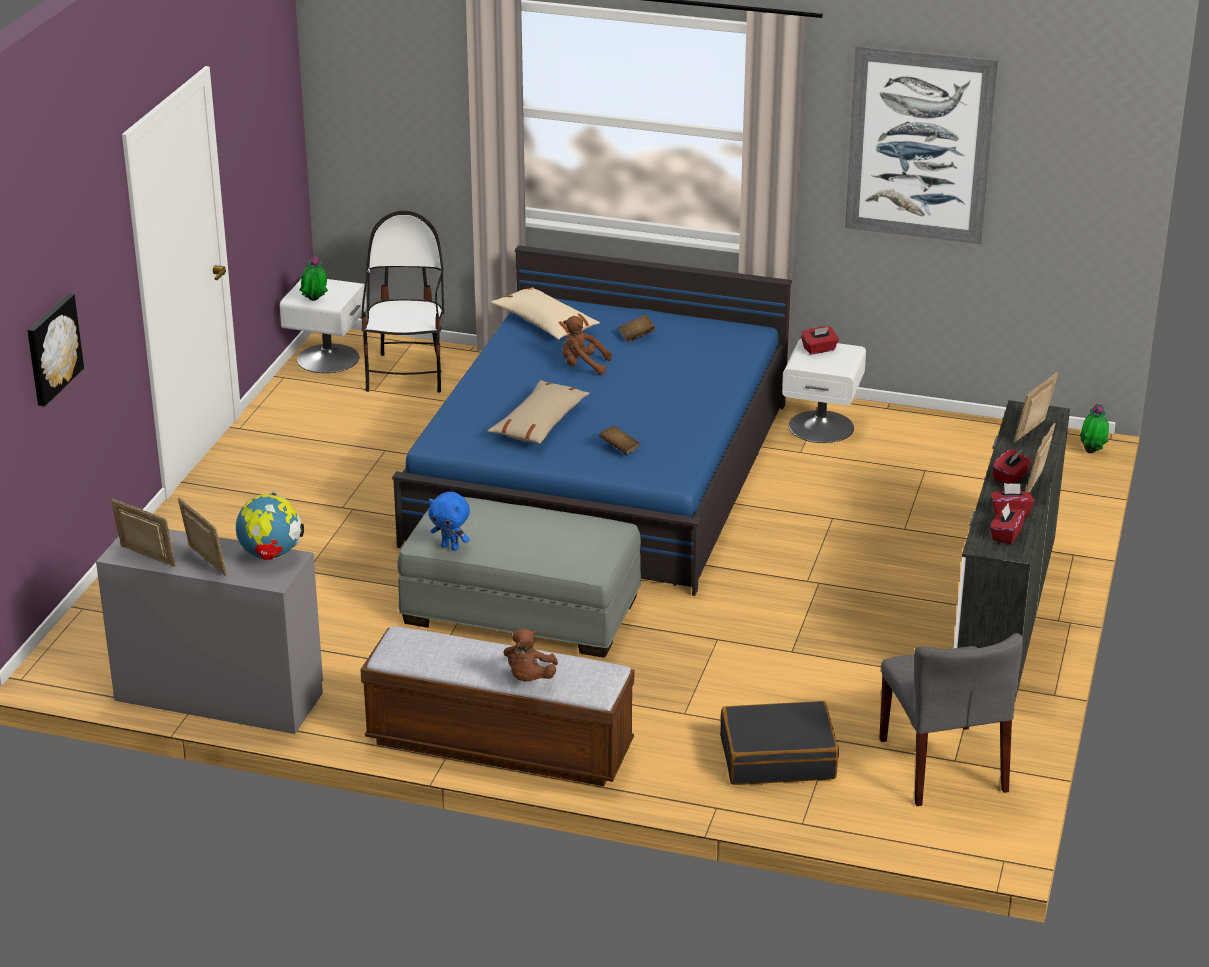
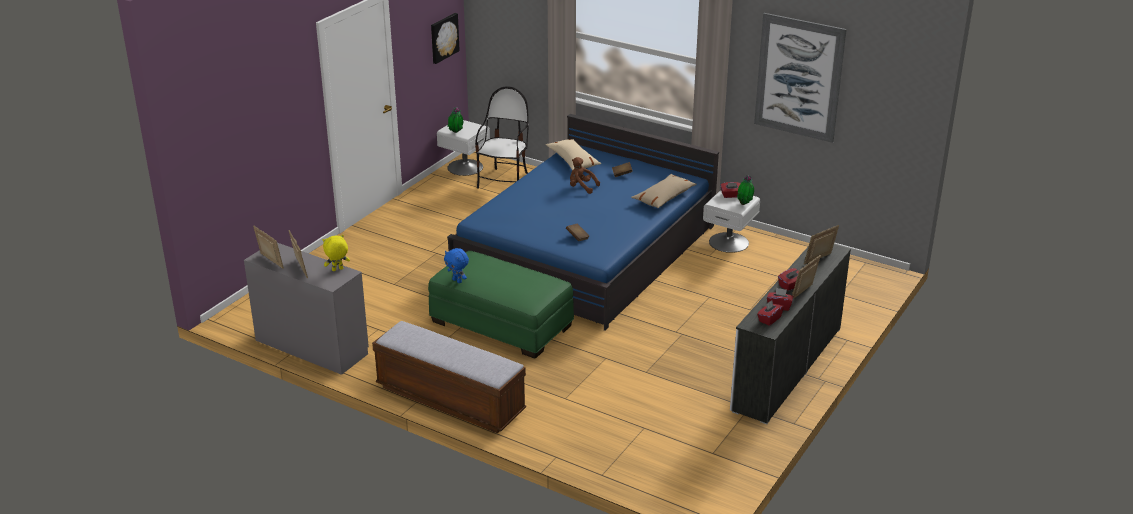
camera: 15 degrees right, 0 degrees up
(52, 349) = (251, 138): picture -> picture (443, 37)
(271, 555) = (337, 270): globe -> yellow plush toy
(521, 609) = (501, 323): grey ottoman -> green ottoman
(529, 679) = (460, 363): brown plush toy -> none
(540, 423) = (539, 217): beige pillow -> beige pillow (664, 197)
(777, 757) = (606, 433): black suitcase -> none
(943, 766) = (704, 455): grey chair -> none
(1092, 451) = (890, 279): potted plant -> potted plant (745, 204)

